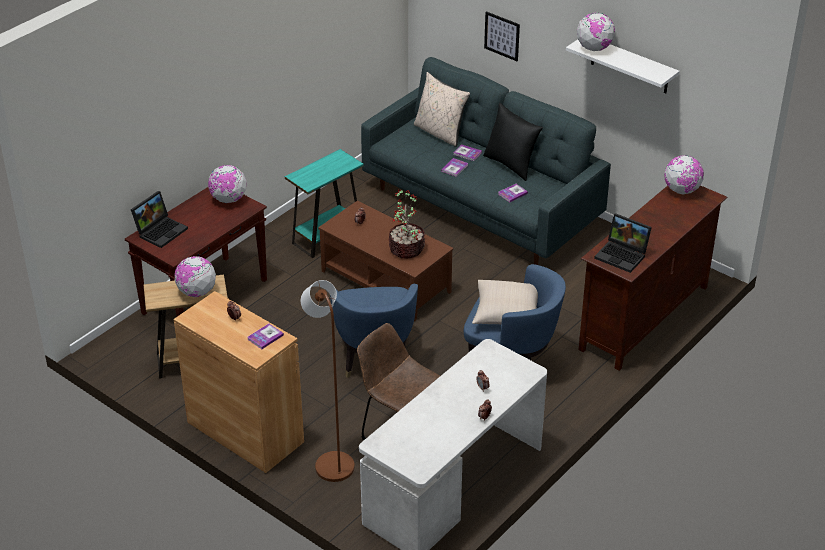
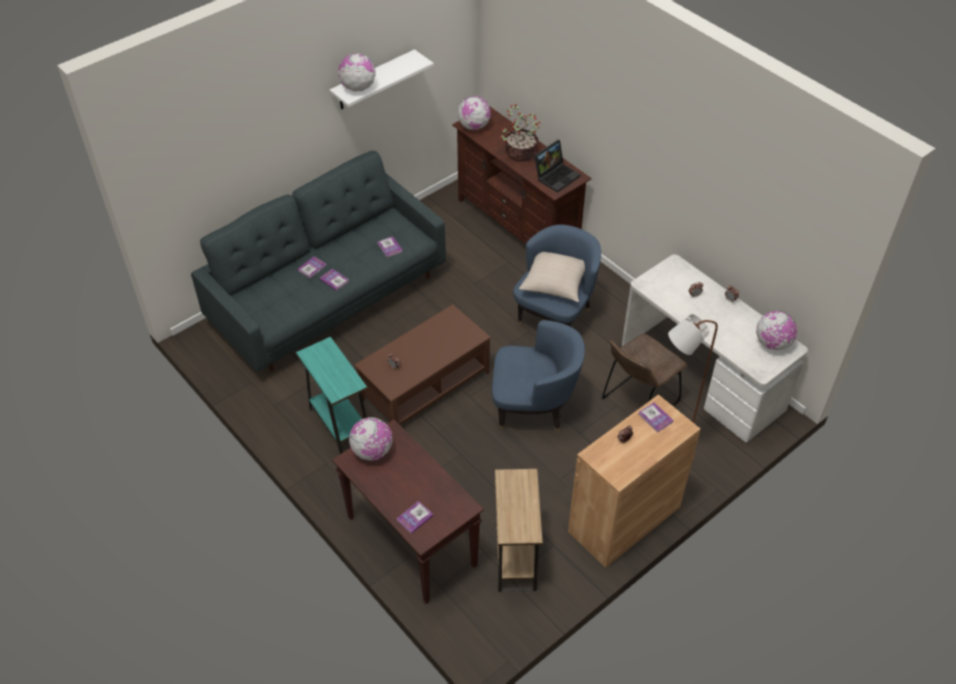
camera: 80 degrees left, 10 degrees up
(161, 230) = (415, 518): laptop -> book
(196, 292) = (521, 494): globe -> globe (772, 343)
(406, 248) = (445, 337): potted plant -> potted plant (520, 153)
(440, 133) = (267, 282): beige pillow -> none
(502, 36) = (250, 160): picture -> none
(511, 164) = (341, 241): black pillow -> none

